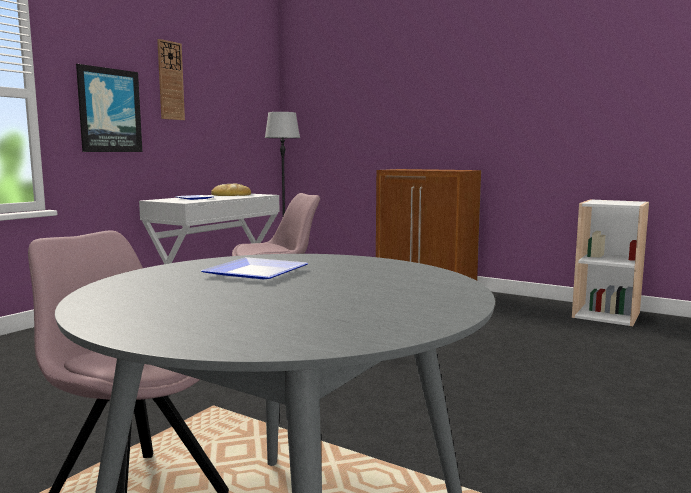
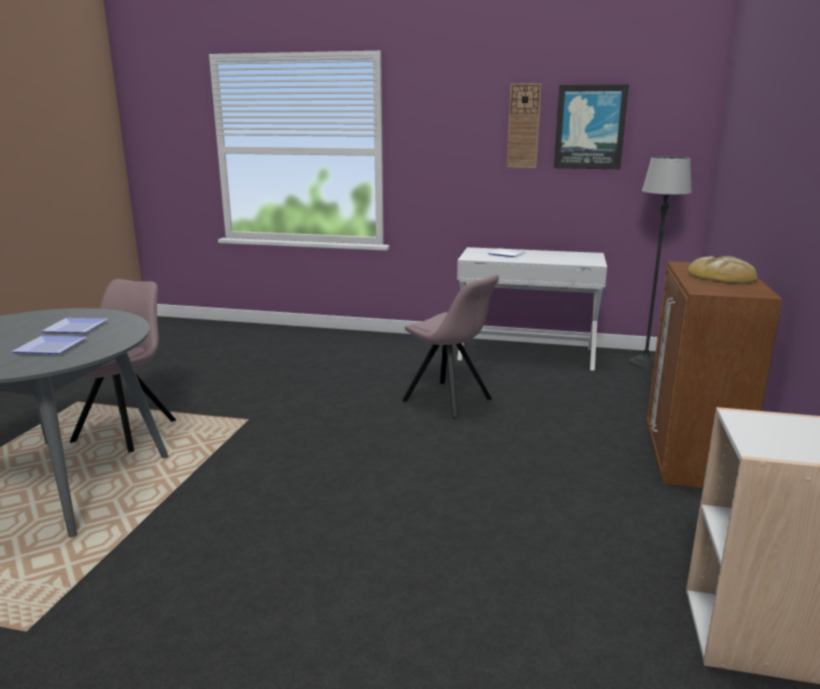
camera: 70 degrees right, 10 degrees up
(109, 110) = (448, 161): picture -> picture (590, 127)
(231, 195) = (569, 255): bread -> bread (721, 276)
(355, 279) = (48, 348): none -> plate

